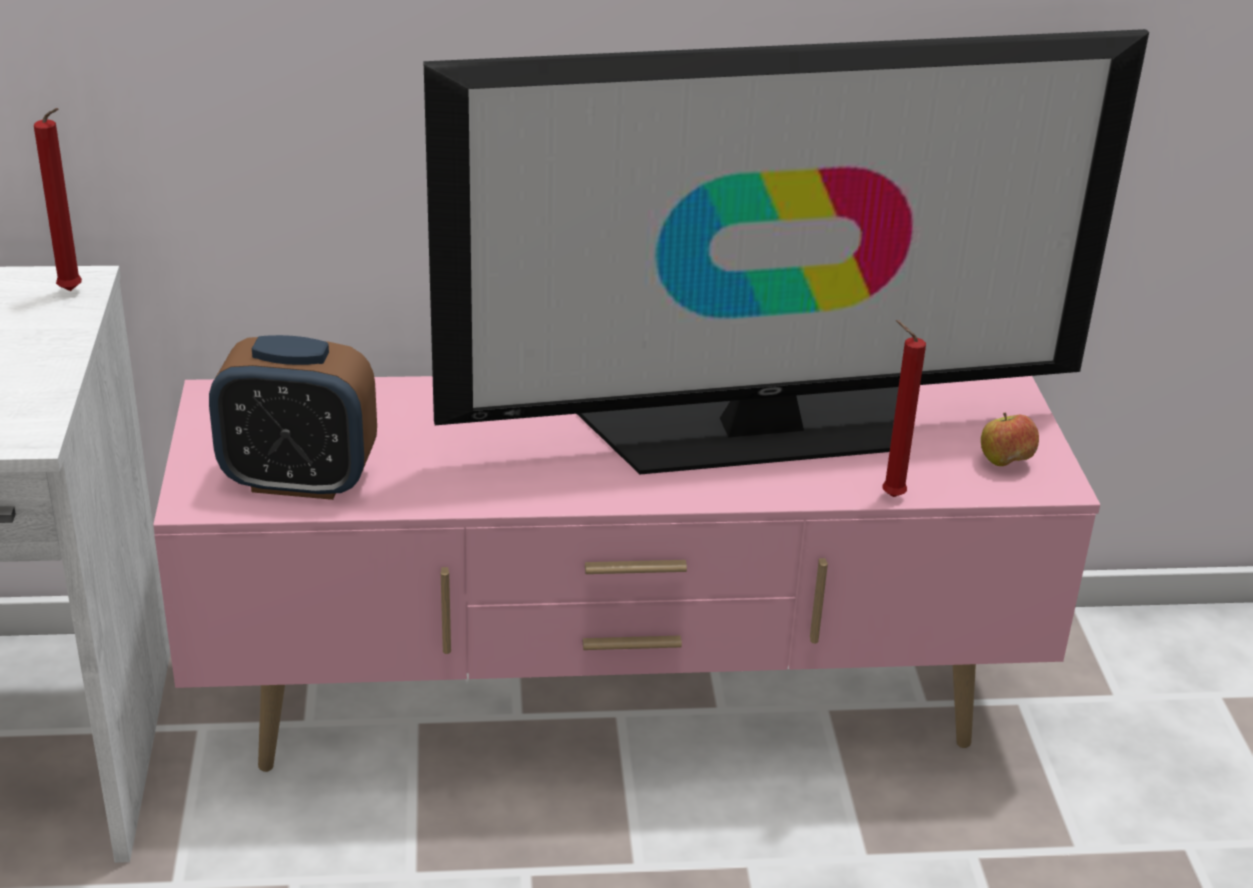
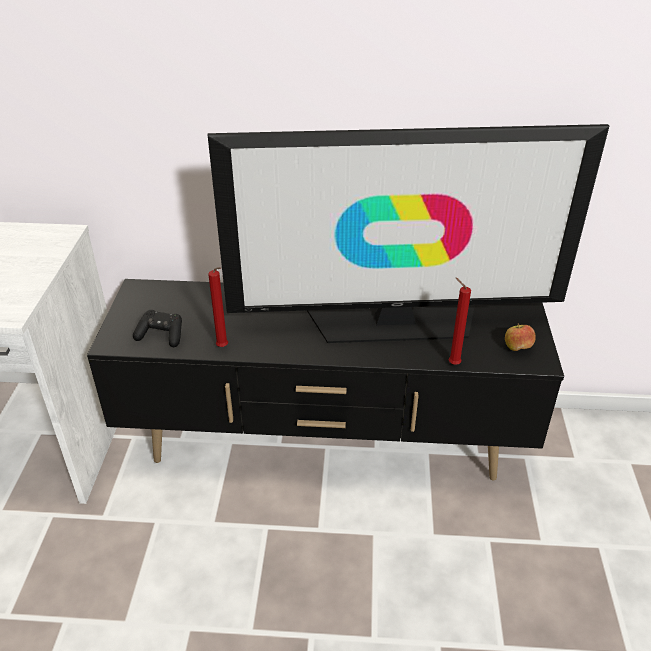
camera: 10 degrees right, 5 degrees up
(73, 292) = (61, 238): red candle -> red candle (223, 347)
(299, 480) = (161, 335): alarm clock -> black game controller
(617, 707) = (326, 443): pink tv stand -> black tv stand

